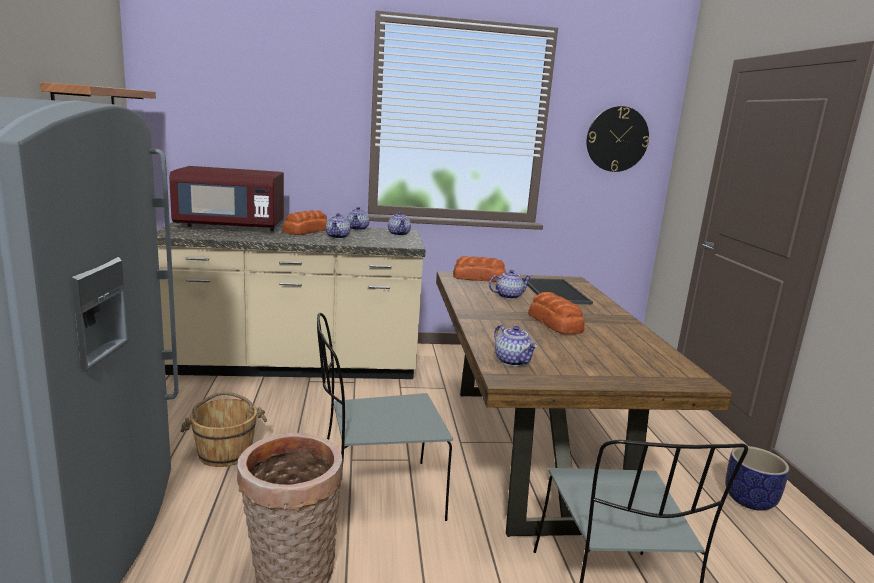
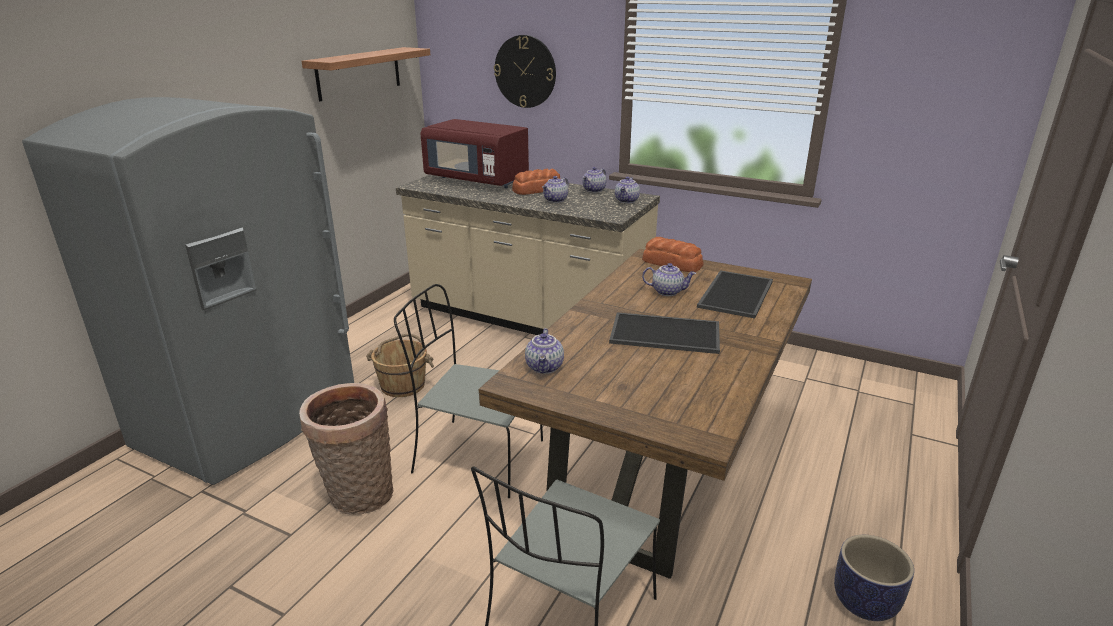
camera: 35 degrees right, 10 degrees up
(555, 323) = (664, 334): bread -> tray
(617, 139) = (941, 91): wall clock -> wall clock (525, 71)

